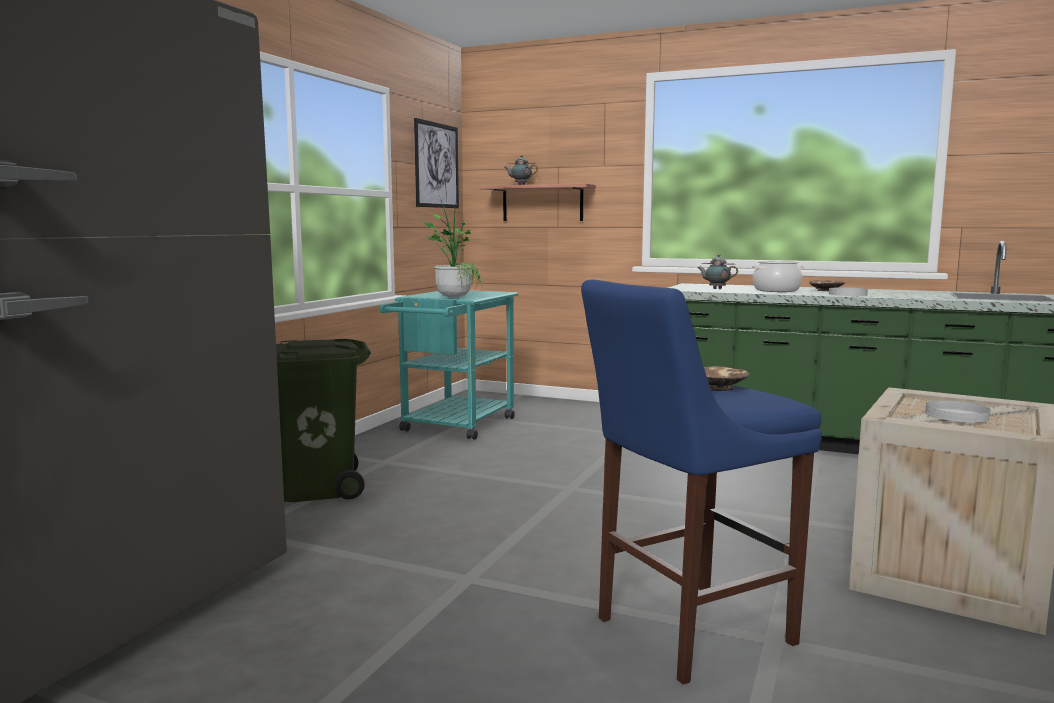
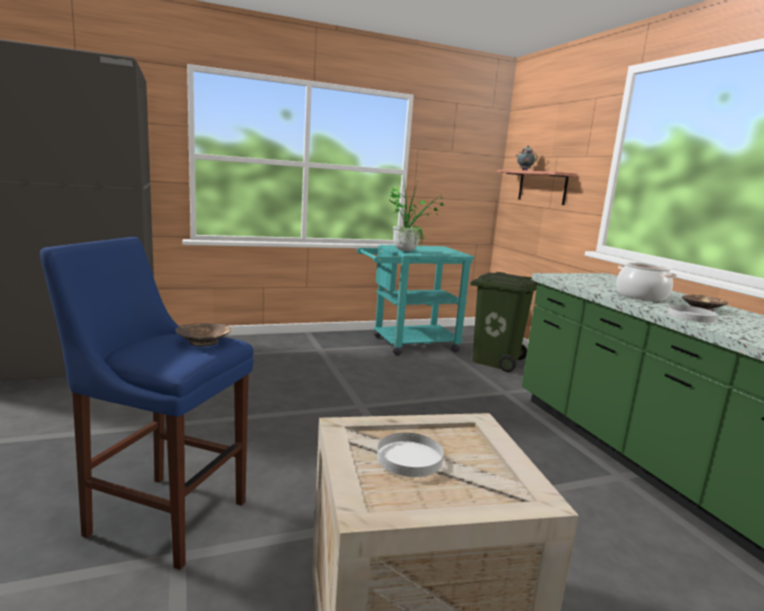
camera: 45 degrees right, 5 degrees up
(317, 488) = (257, 350): green trash can -> green trash can (495, 360)
(436, 165) = (467, 152): picture -> none
(716, 289) = (592, 282): teapot -> none

